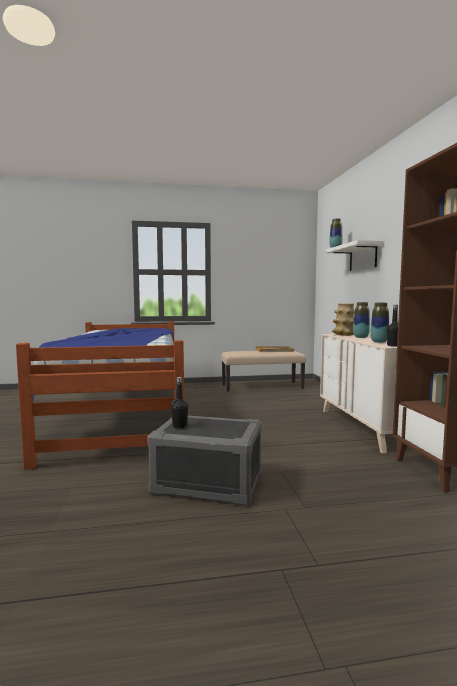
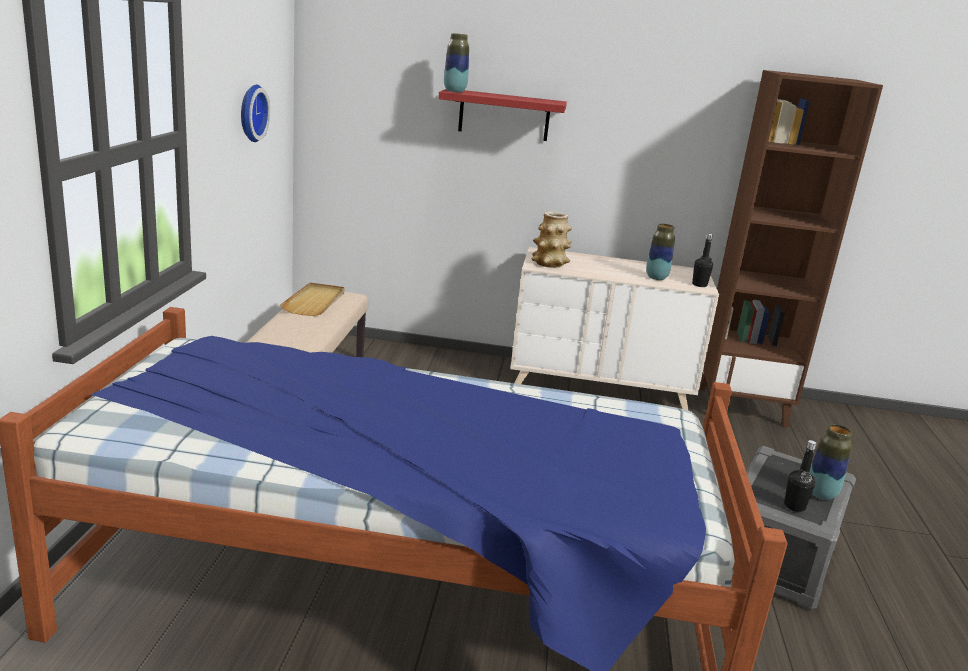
camera: 75 degrees left, 15 degrees up
(266, 270) = (250, 113): none -> wall clock
(361, 337) = (594, 268): vase -> vase (821, 494)
(363, 257) = (504, 115): white shelf -> red shelf

